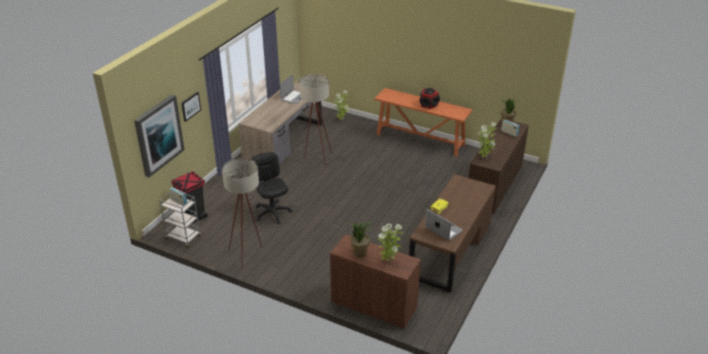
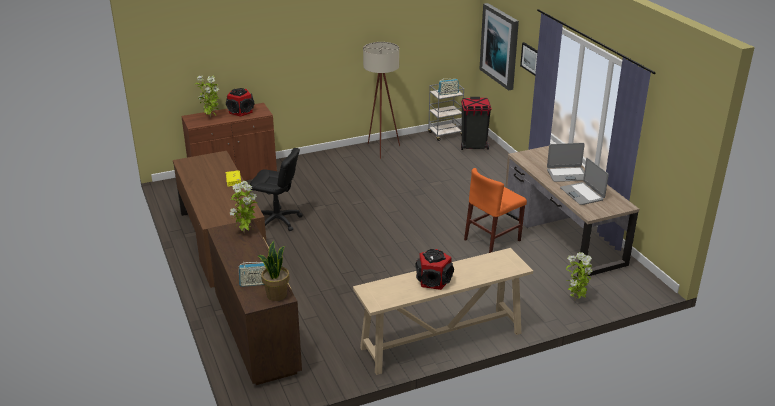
camera: 130 degrees right, 5 degrees down
(272, 212) = (424, 180): black office chair -> black office chair (277, 221)
(317, 159) = (492, 240): beige floor lamp -> orange chair
(360, 253) = (241, 111): potted plant -> speaker
(420, 140) = (440, 341): orange console table -> beige console table
(443, 229) = (204, 168): laptop -> laptop (567, 175)

